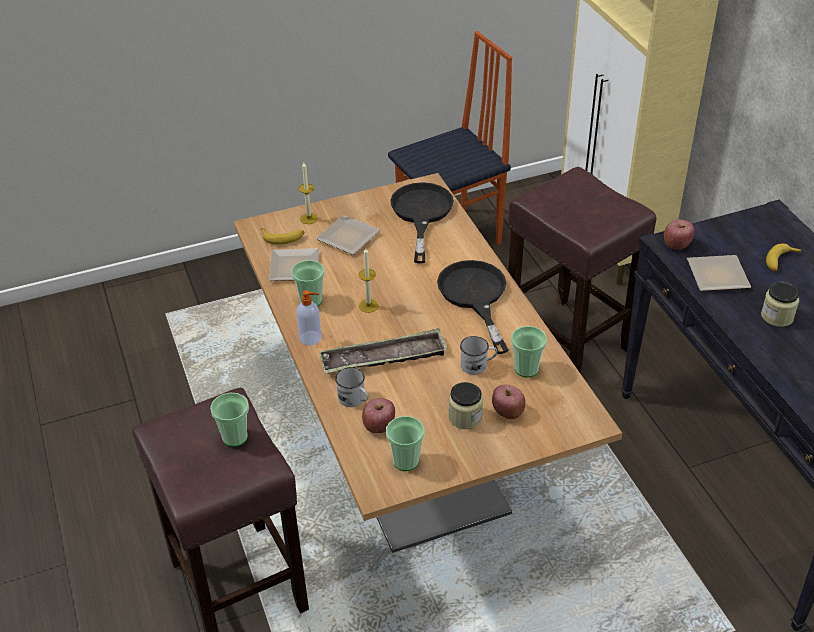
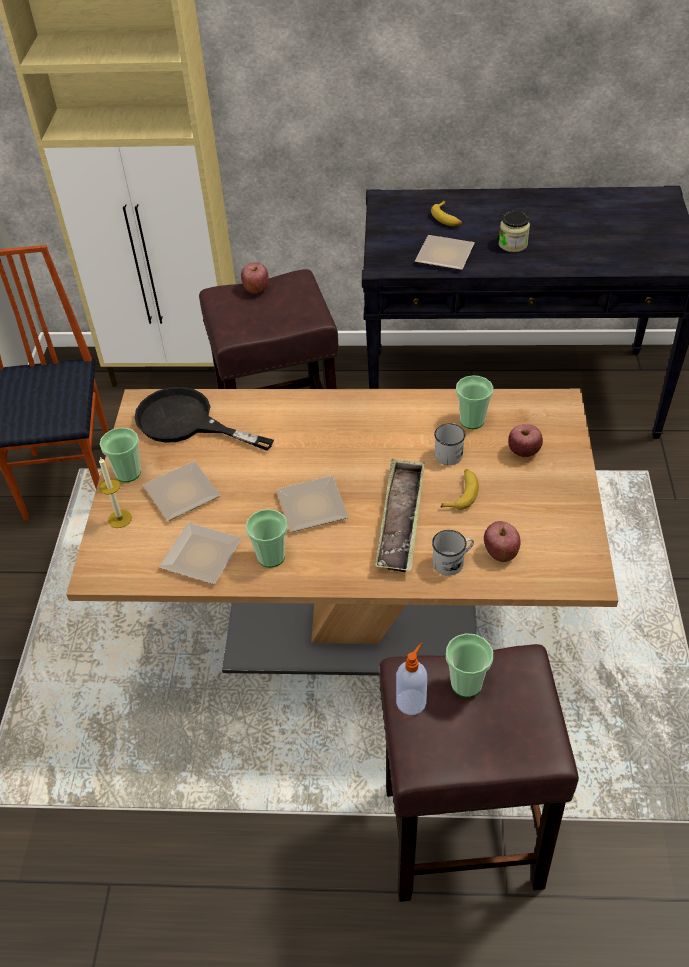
camera: 65 degrees left, 5 degrees up
(283, 238) = (138, 552): banana -> banana (461, 493)
(311, 338) = (334, 573): soap dispenser -> soap dispenser (411, 701)
(368, 306) = (310, 509): candle -> plate
(406, 461) = (558, 545): cup -> cup (128, 473)
(465, 417) = (517, 483): jar -> none
(475, 297) = (348, 423): black frying pan -> none
(676, 245) = (389, 262): apple -> apple (256, 289)

